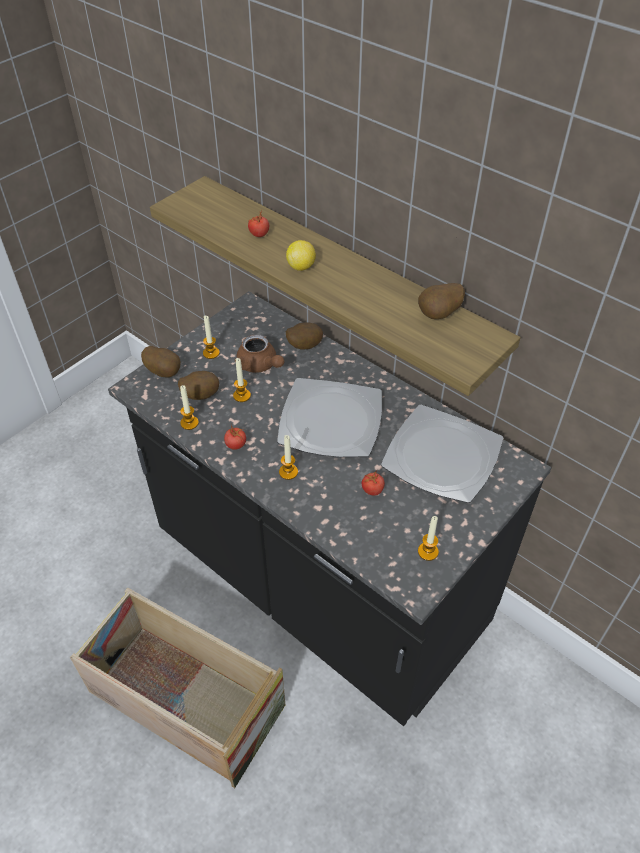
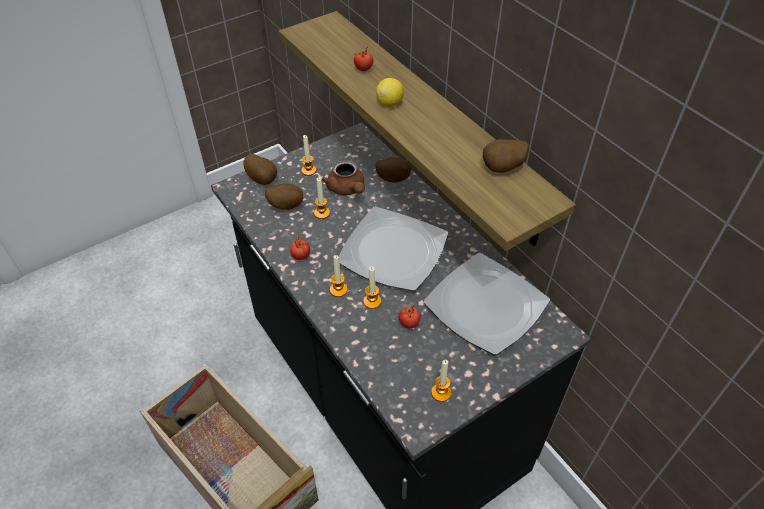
camera: 15 degrees right, 0 degrees up
(189, 423) = (268, 228): candle -> candle (372, 301)

